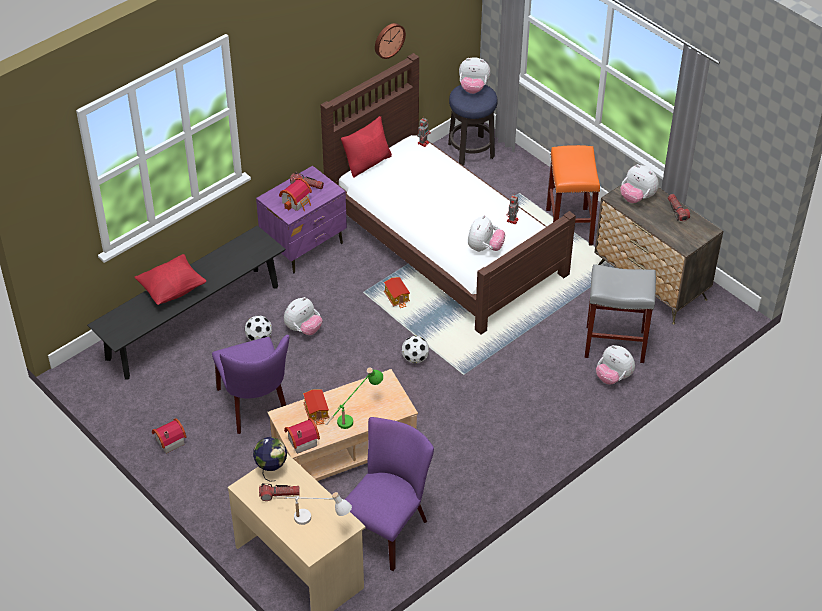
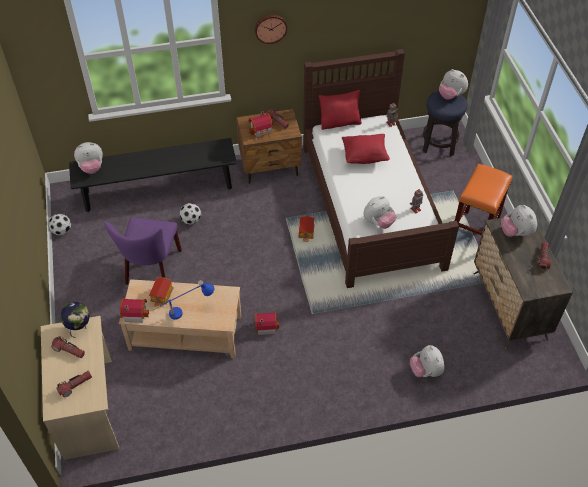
camera: 30 degrees right, 5 degrees up
(168, 441) = (78, 268): toy house -> toy house (265, 326)
(172, 289) = (140, 160): red pillow -> red pillow (365, 156)
(303, 329) = (225, 227): plush toy -> plush toy (91, 167)
(304, 246) = (270, 167): purple nightstand -> brown nightstand
(314, 521) = (75, 385): white table lamp -> flashlight
(354, 416) = (185, 311): green table lamp -> blue table lamp
(388, 40) = (380, 30): wall clock -> wall clock (270, 28)
(388, 528) = (171, 409): purple chair -> none
(415, 358) = (286, 285): football -> football (62, 231)
(614, 344) = (445, 343): grey stool -> none

